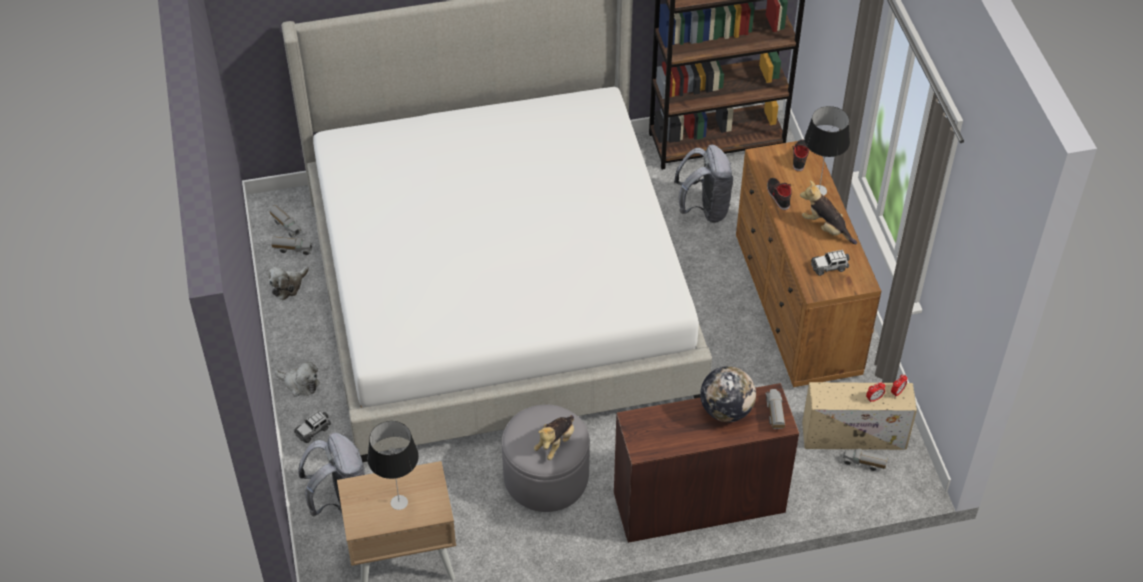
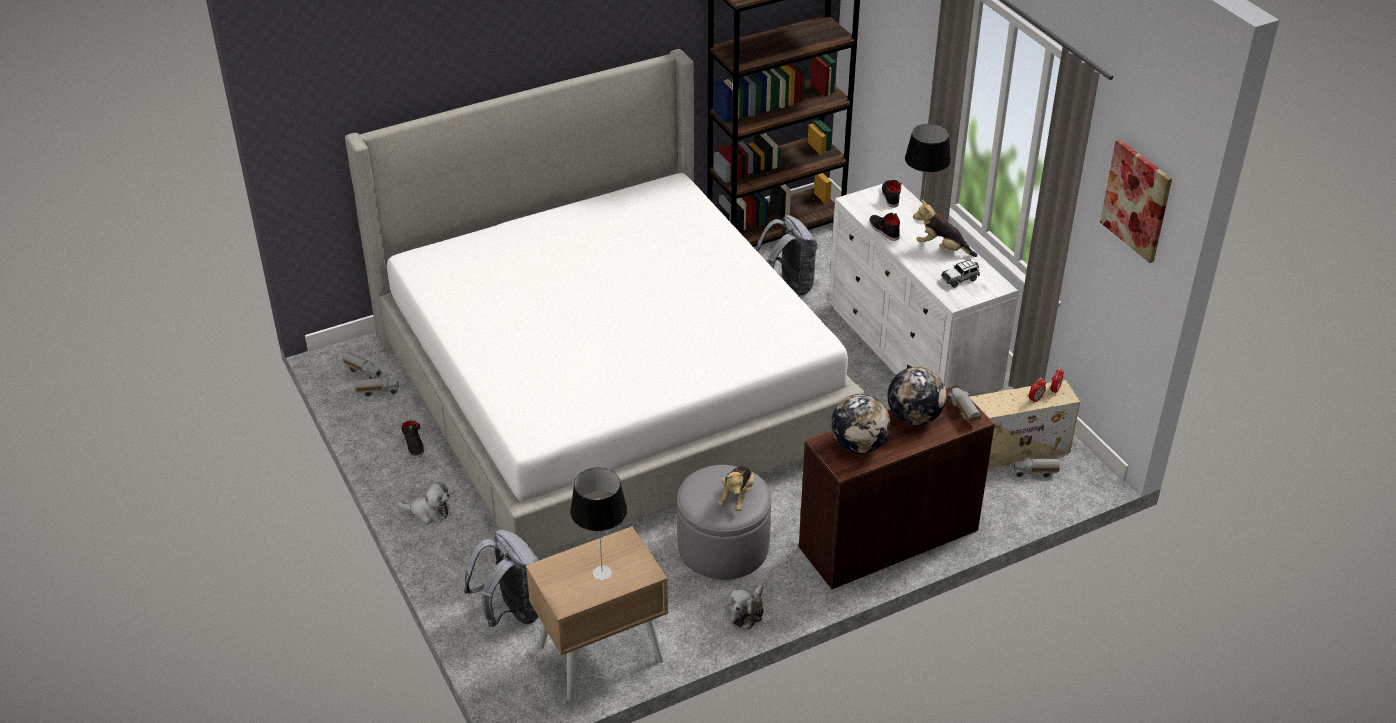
camera: 15 degrees left, 10 degrees down
(288, 286) = (384, 425): plush toy -> plush toy (747, 612)
(308, 312) = (414, 445): none -> black shoe
(313, 430) = (458, 552): toy car -> none
(663, 429) = (858, 445): none -> globe
(797, 307) = (912, 352): brown dresser -> white dresser
(976, 255) = (1136, 200): none -> picture

